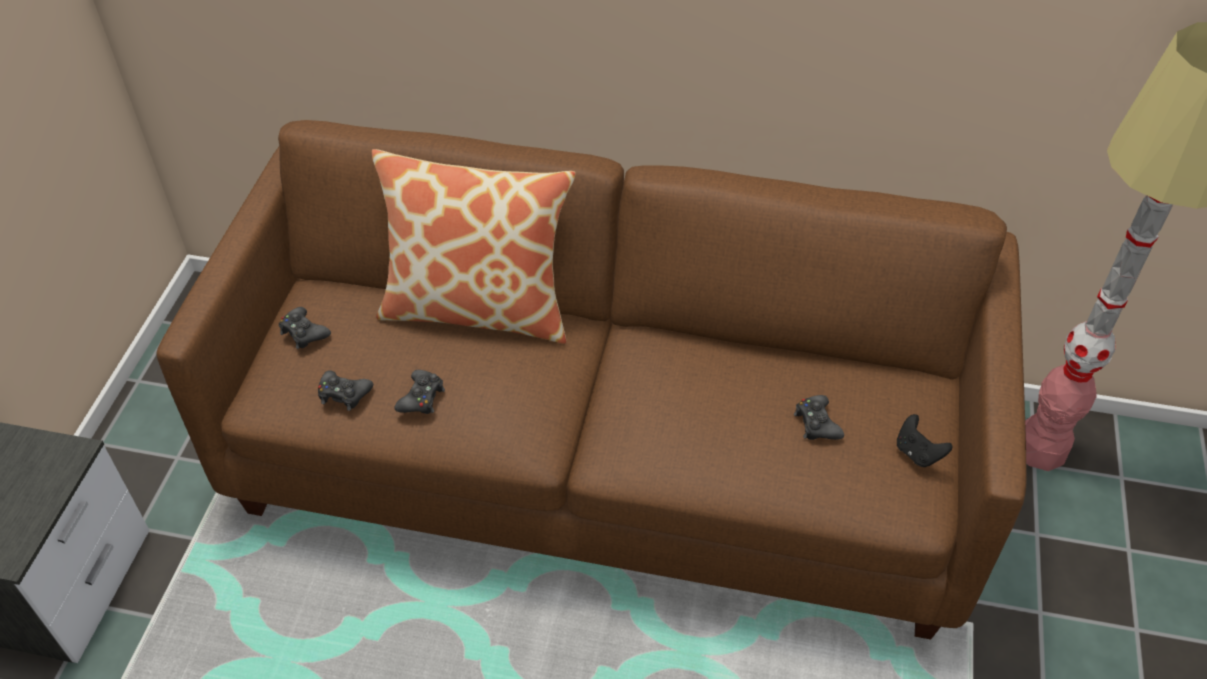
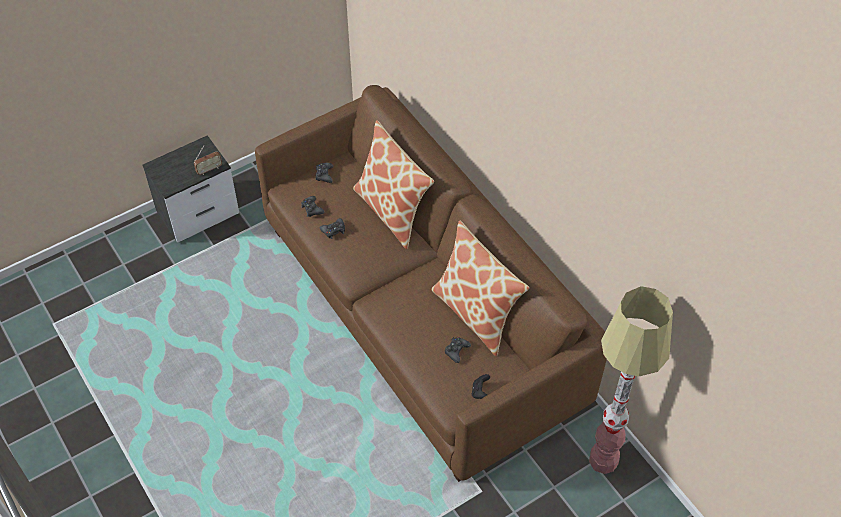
camera: 45 degrees right, 5 degrees up
(64, 472) = (209, 169): none -> radio
(771, 354) = (476, 313): none -> pillow

